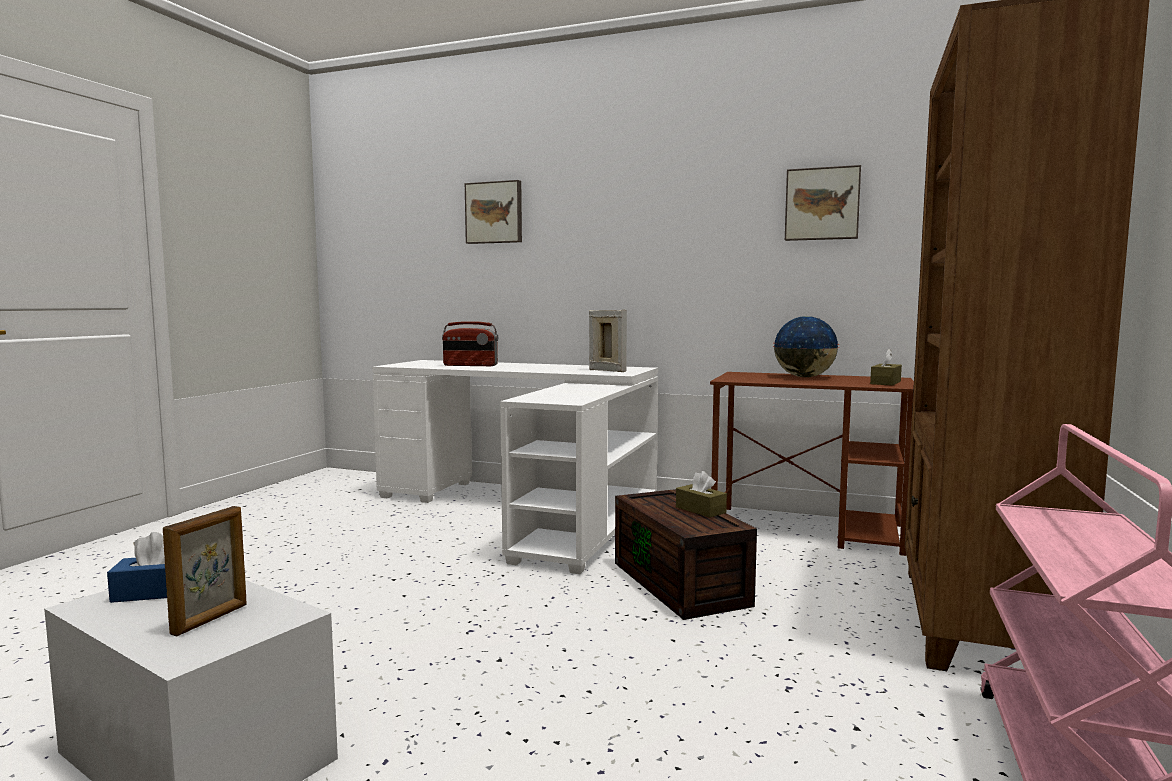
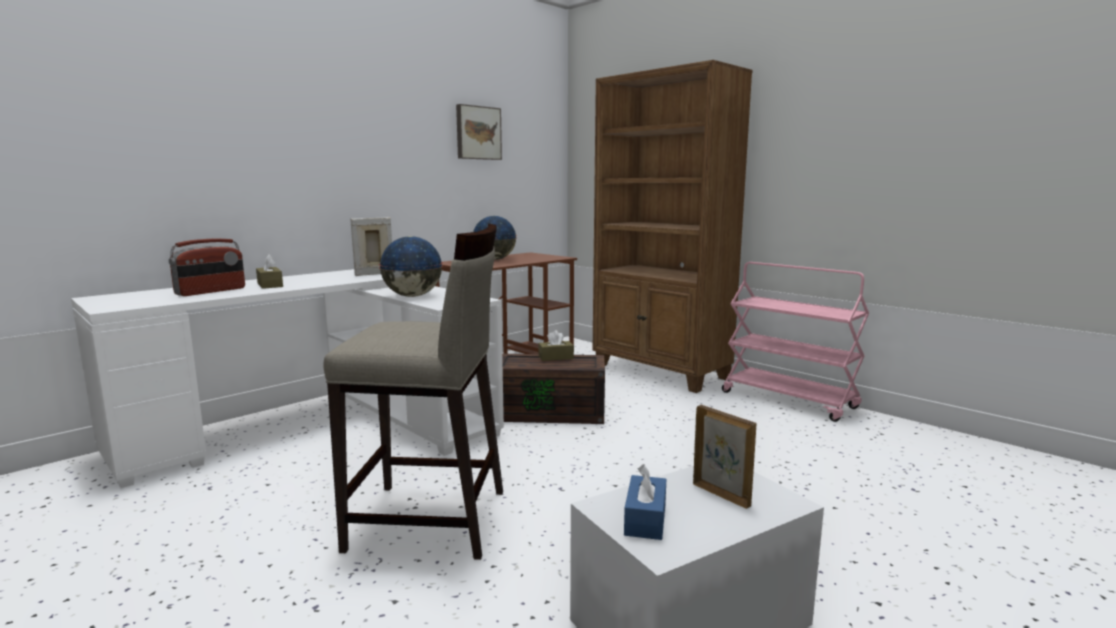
camera: 65 degrees left, 5 degrees up
(371, 590) = (430, 520): none -> beige stool
(494, 213) = (171, 104): picture -> none
(556, 391) = (412, 296): none -> globe
(885, 383) = (546, 256): brown tissue box -> brown tissue box (270, 285)

